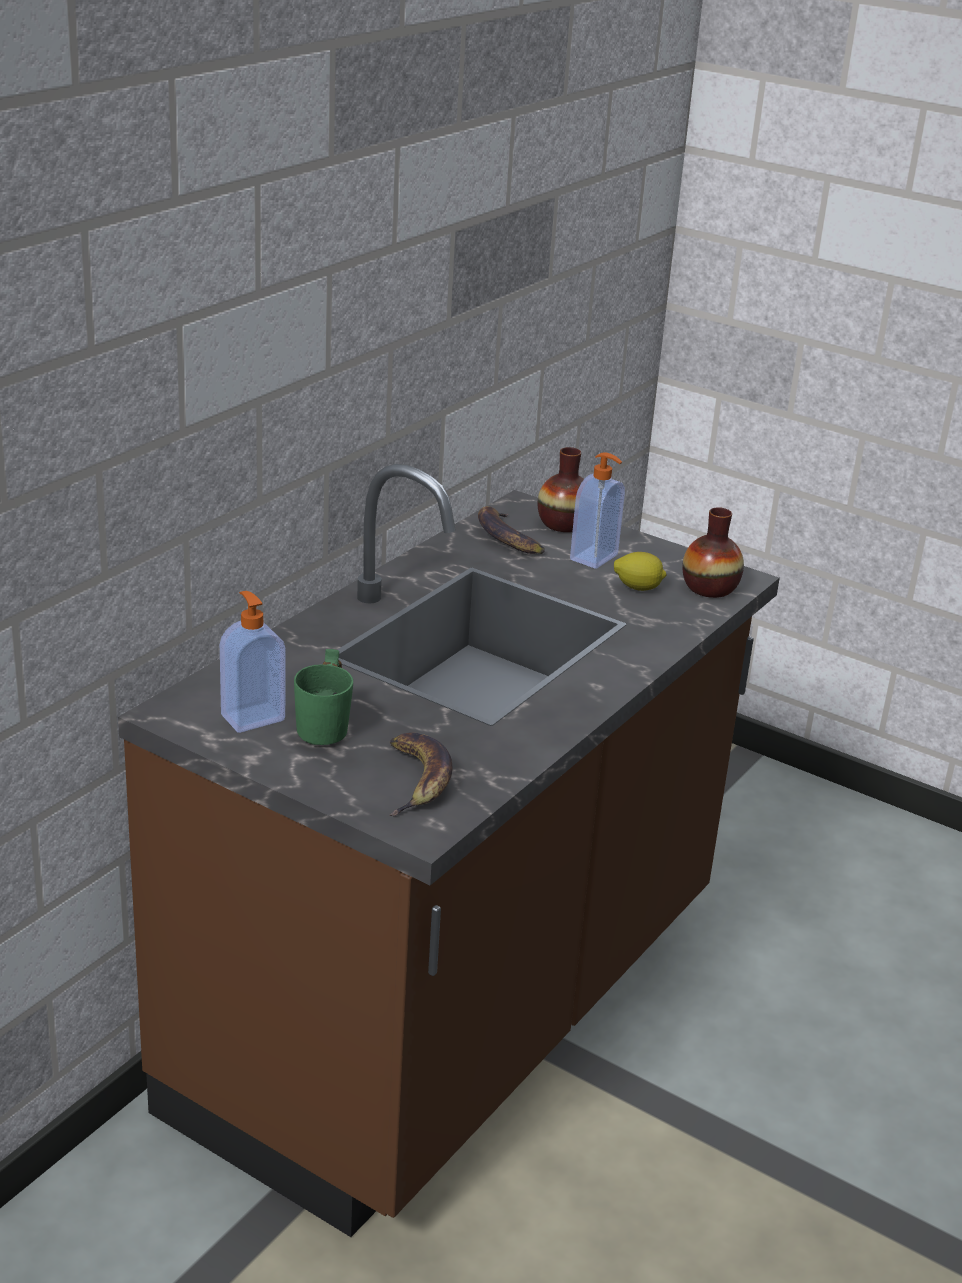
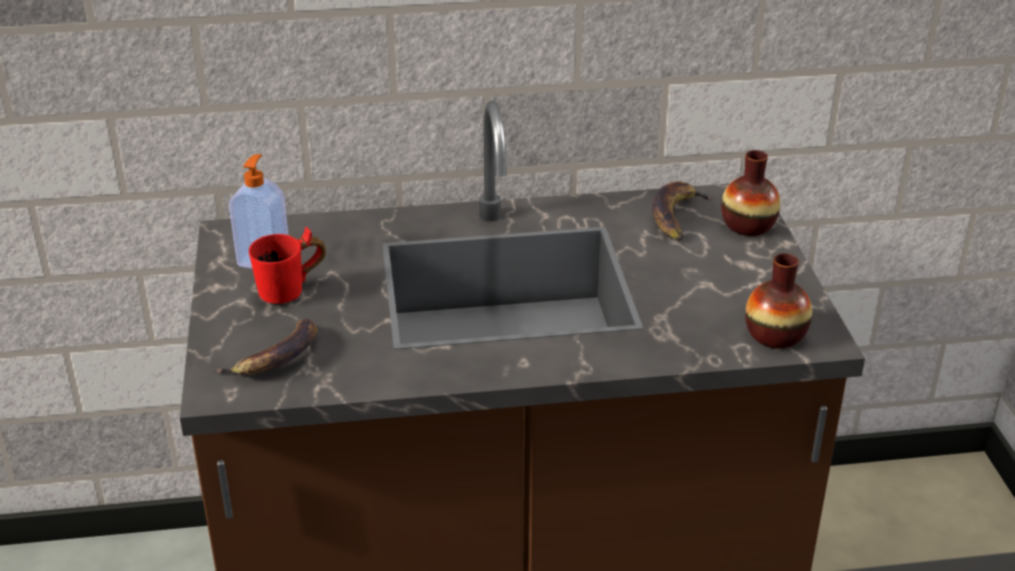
camera: 50 degrees right, 5 degrees up
(330, 729) = (293, 293): green mug -> red mug
(595, 558) = (720, 264): soap dispenser -> none
(638, 588) = (709, 305): lemon -> none

